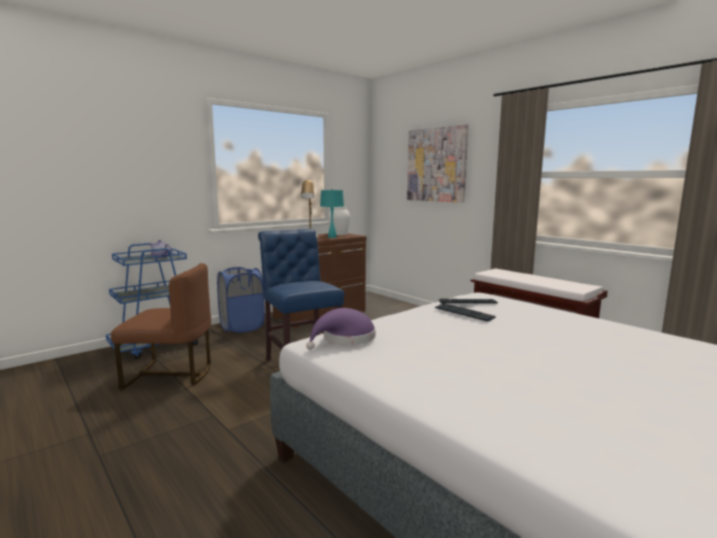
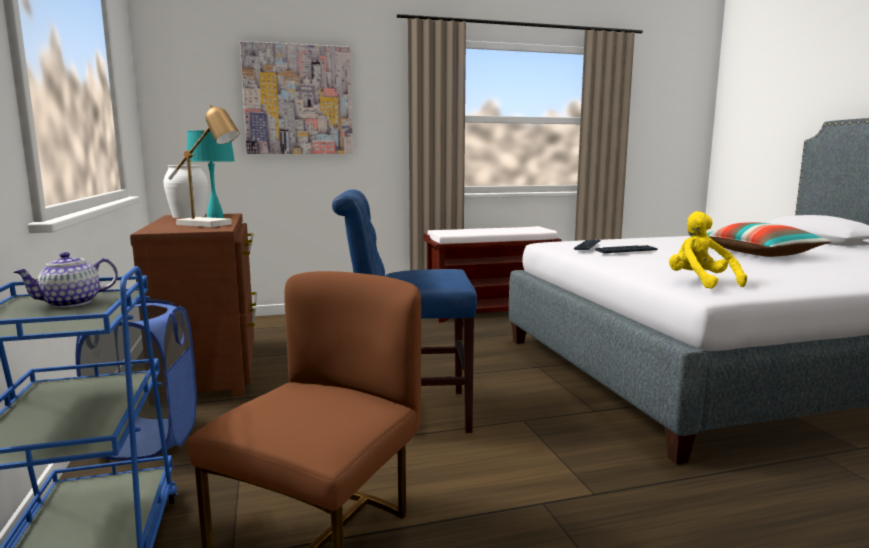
camera: 65 degrees left, 0 degrees up
(345, 339) = (700, 282): purple hat -> yellow plush toy
(567, 364) = (761, 254): none -> pillow

